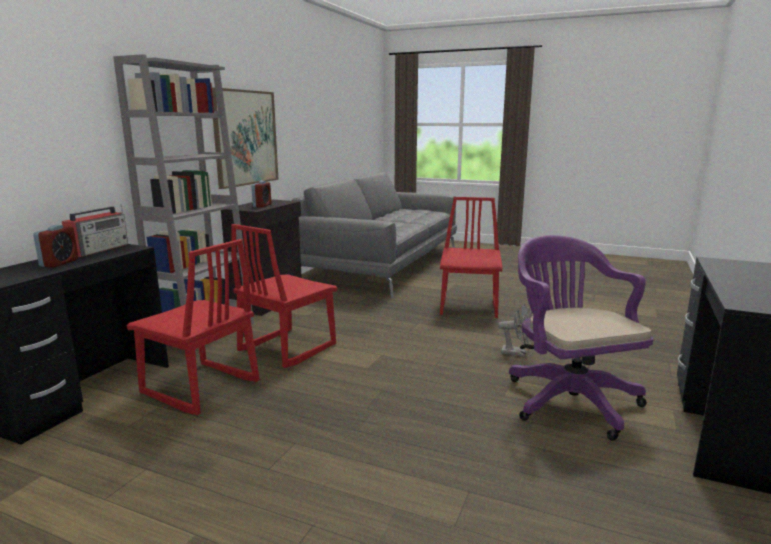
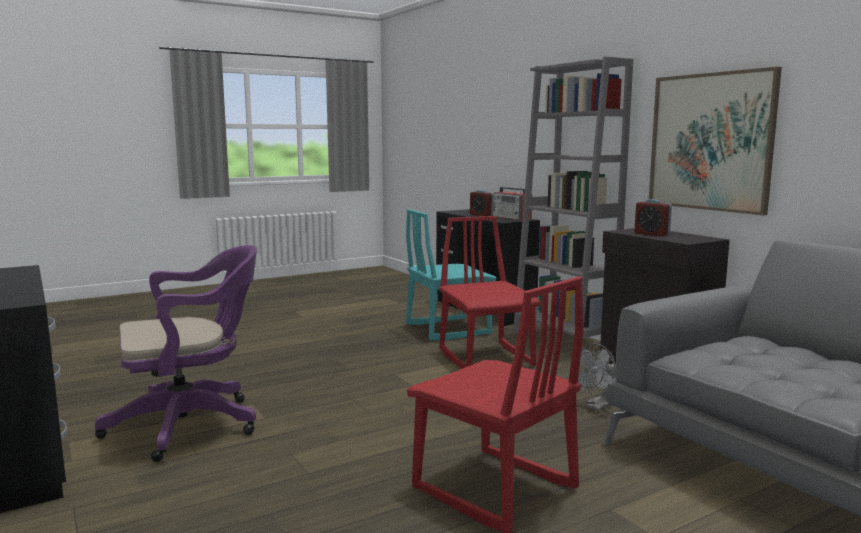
camera: 125 degrees right, 5 degrees down
(199, 388) = (447, 329): red chair -> turquoise chair
(517, 353) = (298, 446): grey fan -> grey fan (597, 406)
(567, 398) = (192, 424): purple office chair -> purple office chair turned 45 degrees counterclockwise

